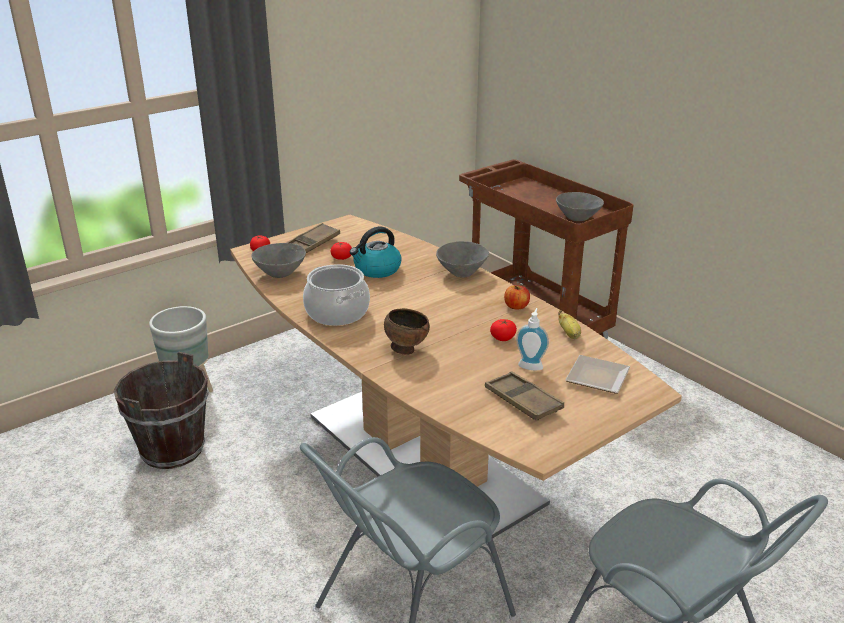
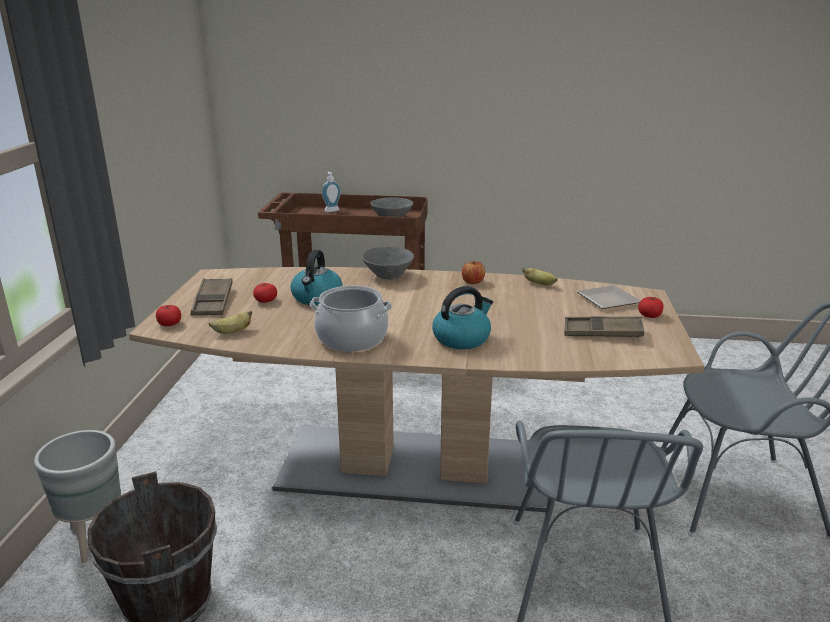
camera: 45 degrees left, 5 degrees down
(281, 273) = (232, 332): grey bowl -> banana
(406, 349) = (462, 338): brown bowl -> kettle
(503, 337) = (507, 303): tomato -> tomato (649, 315)
(531, 365) = (559, 310): soap dispenser -> soap dispenser (331, 210)

